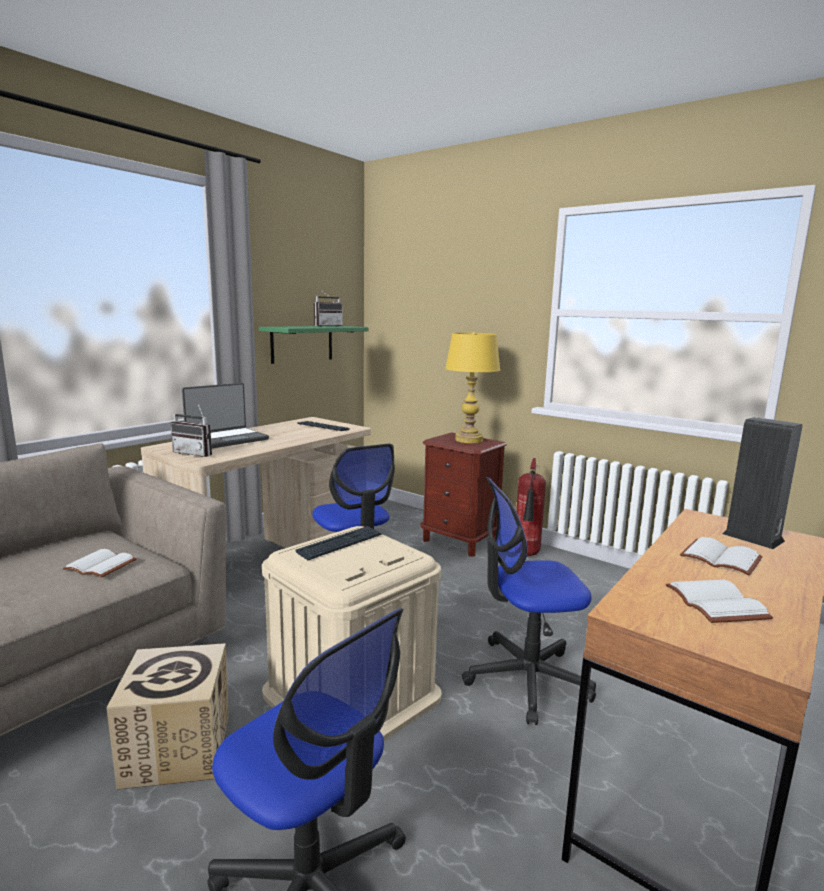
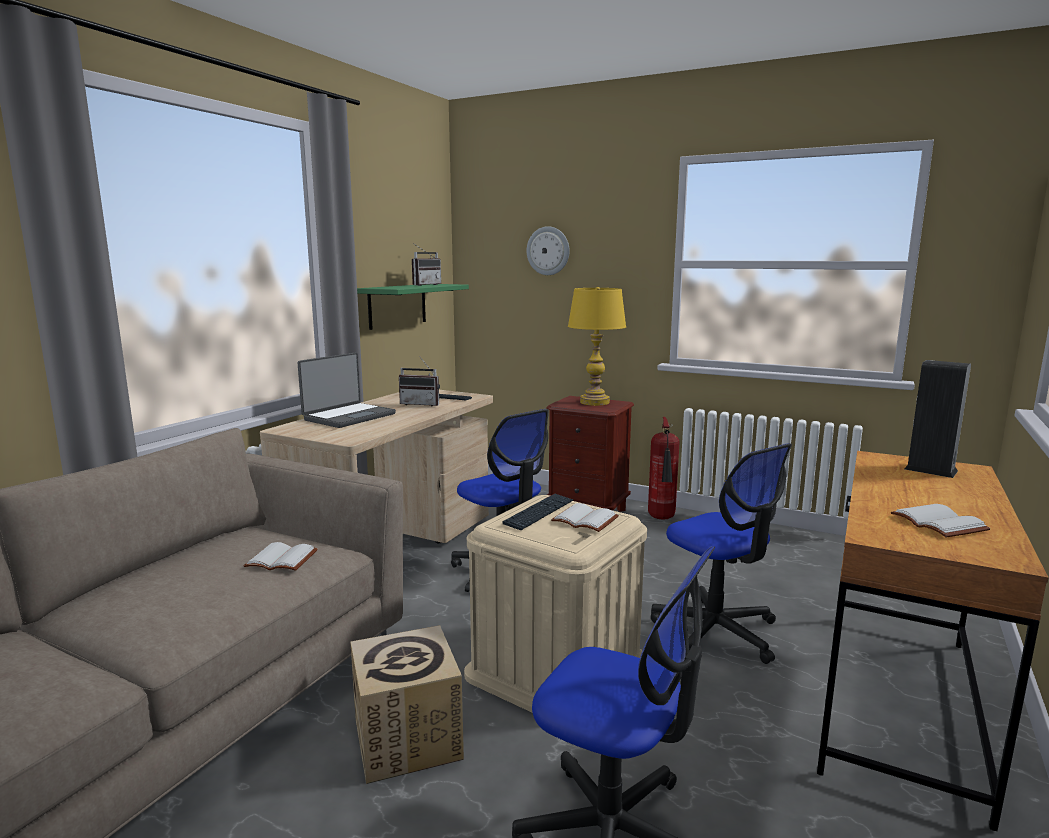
camera: 10 degrees left, 0 degrees up
(196, 453) = (332, 433): radio -> radio (422, 404)
(441, 298) = (548, 251): none -> wall clock
(526, 678) = (716, 632): office chair -> office chair turned 105 degrees counterclockwise
(722, 558) = (918, 488): white book -> white book (586, 520)

